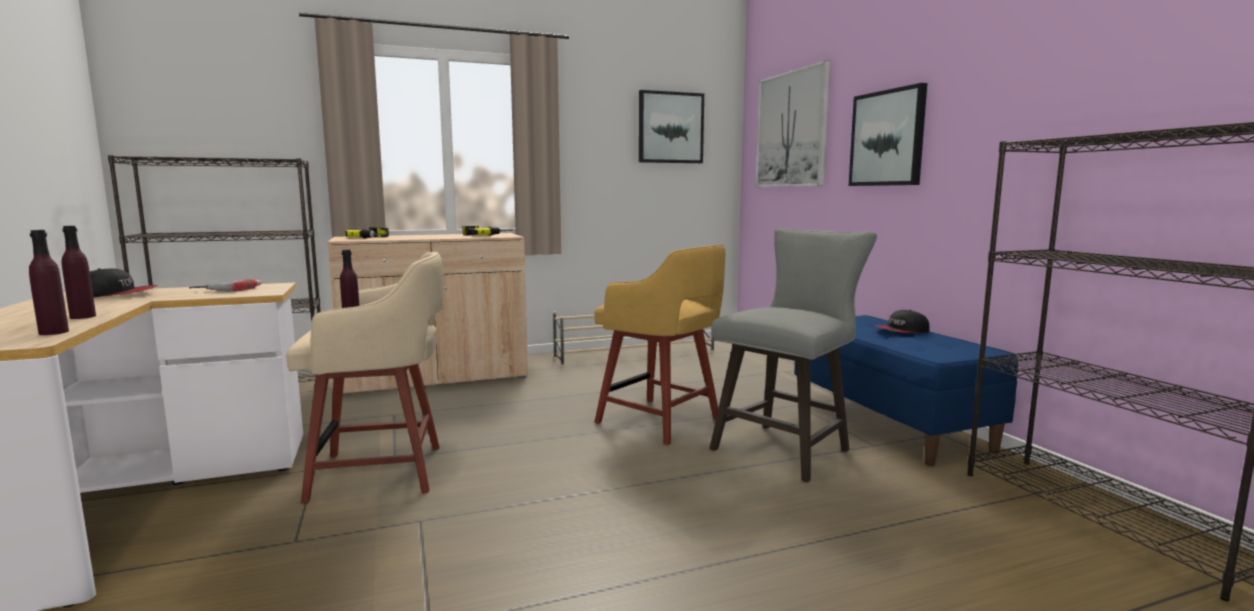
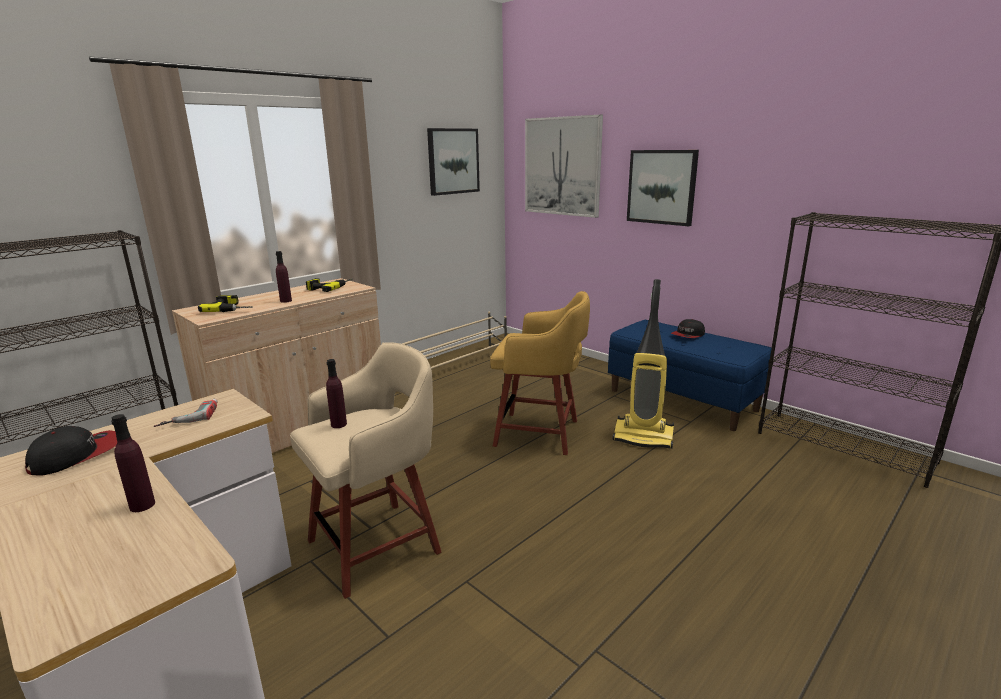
camera: 25 degrees left, 10 degrees up
(54, 332) = (181, 541): purple bottle -> purple bottle (286, 301)
(787, 448) = (644, 437): grey stool -> vacuum cleaner

